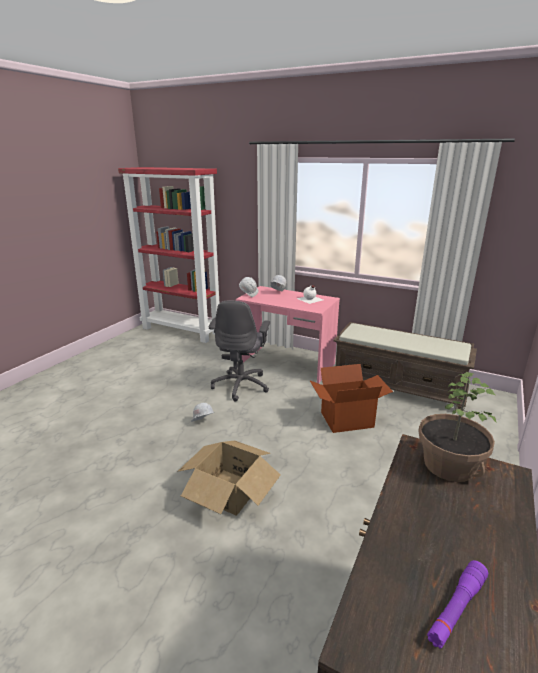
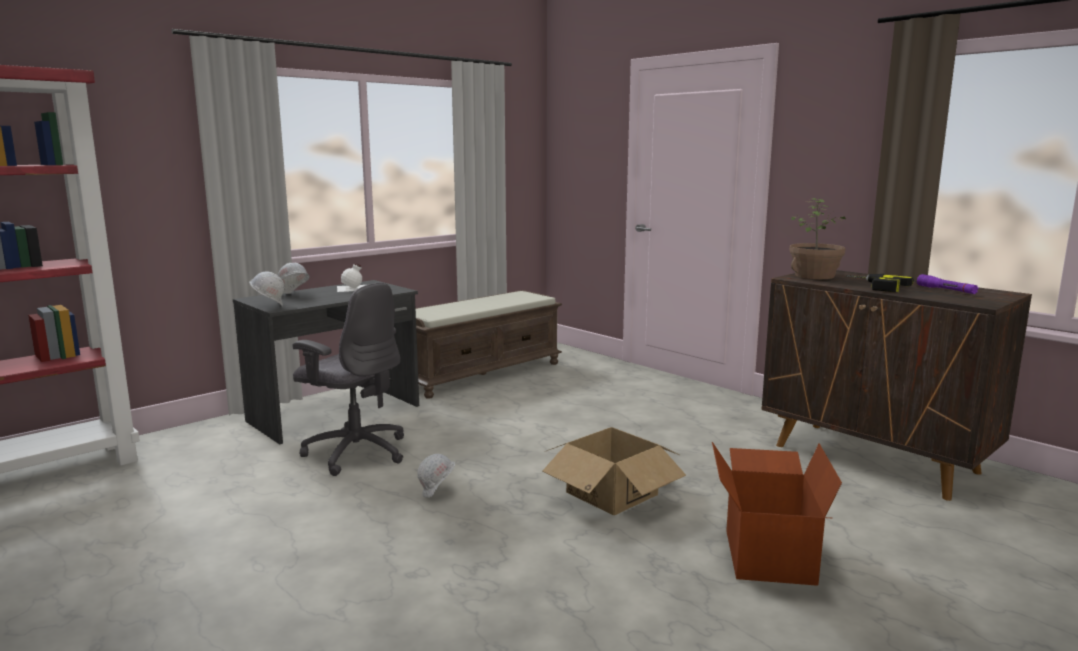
camera: 70 degrees left, 10 degrees down
(287, 364) = (336, 413): pink desk -> grey desk
(346, 419) = (519, 408): cardboard box -> cardboard box (766, 556)
(414, 518) = (874, 286): none -> power drill

